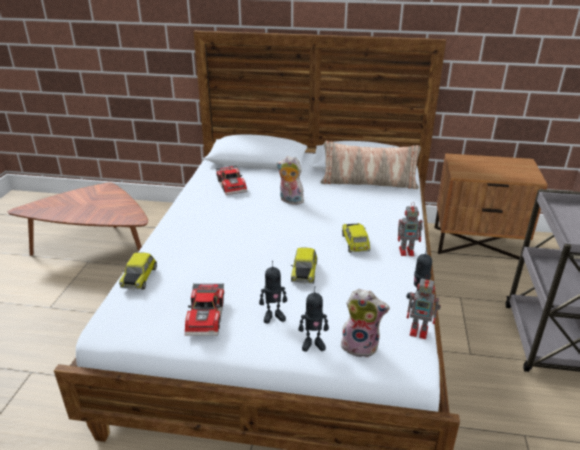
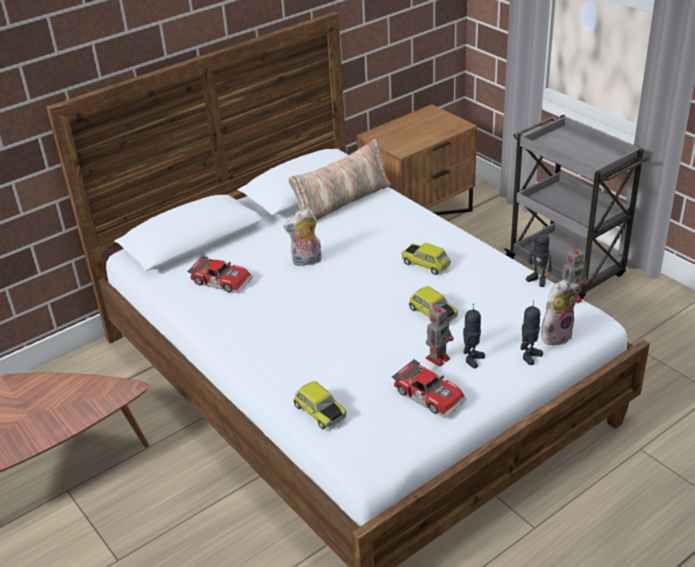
camera: 45 degrees left, 5 degrees up
(407, 251) = (472, 246): toy robot -> toy robot (438, 358)

